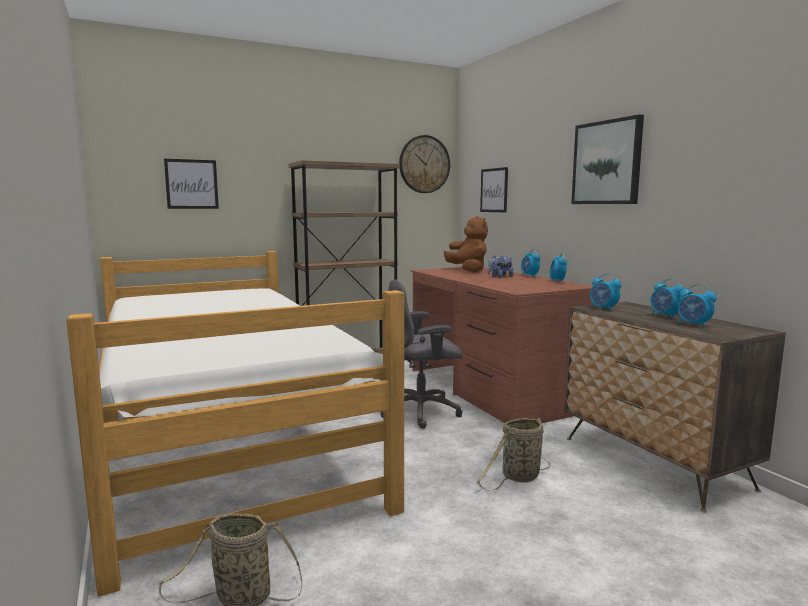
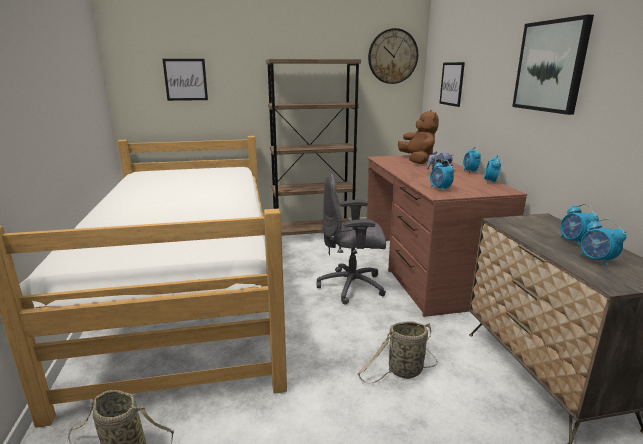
camera: 15 degrees right, 10 degrees up
(603, 308) = (514, 224): alarm clock -> alarm clock (440, 189)

